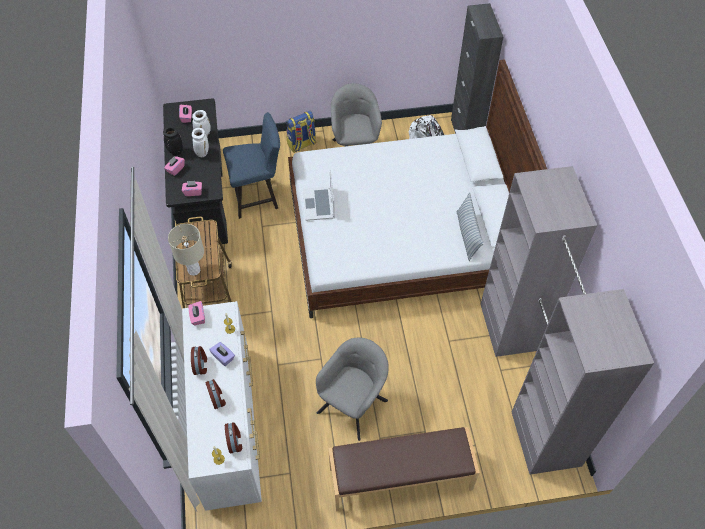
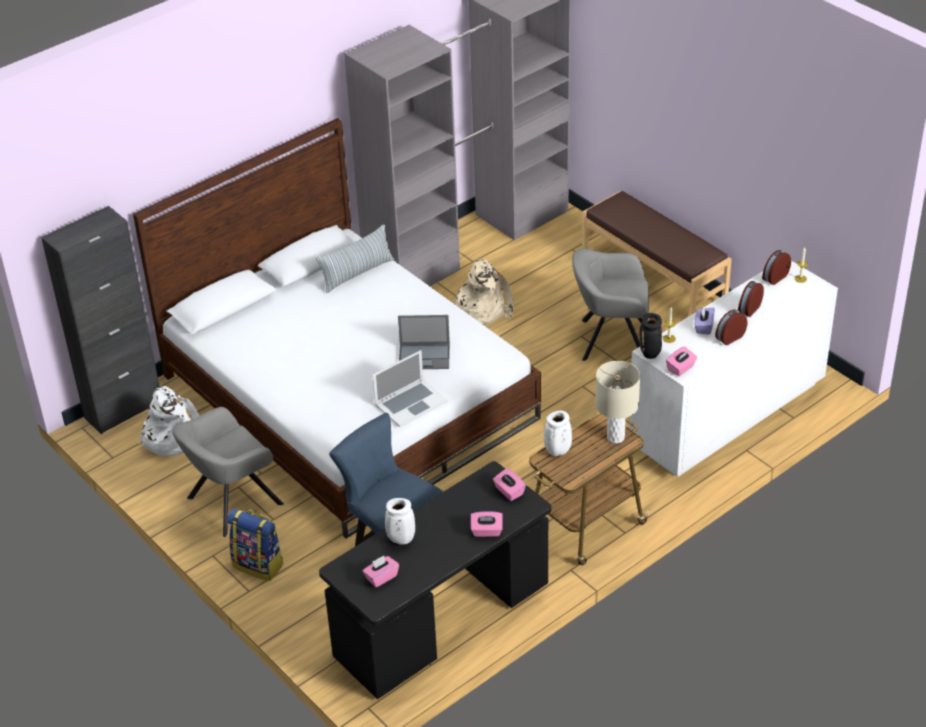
camera: 120 degrees left, 15 degrees down
(175, 151) = (456, 551): black vase -> black vase (650, 354)
(202, 152) = (434, 521): white vase -> white vase (557, 451)
(355, 230) = (425, 356): none -> laptop
(442, 347) = (482, 307): none -> beige backpack

